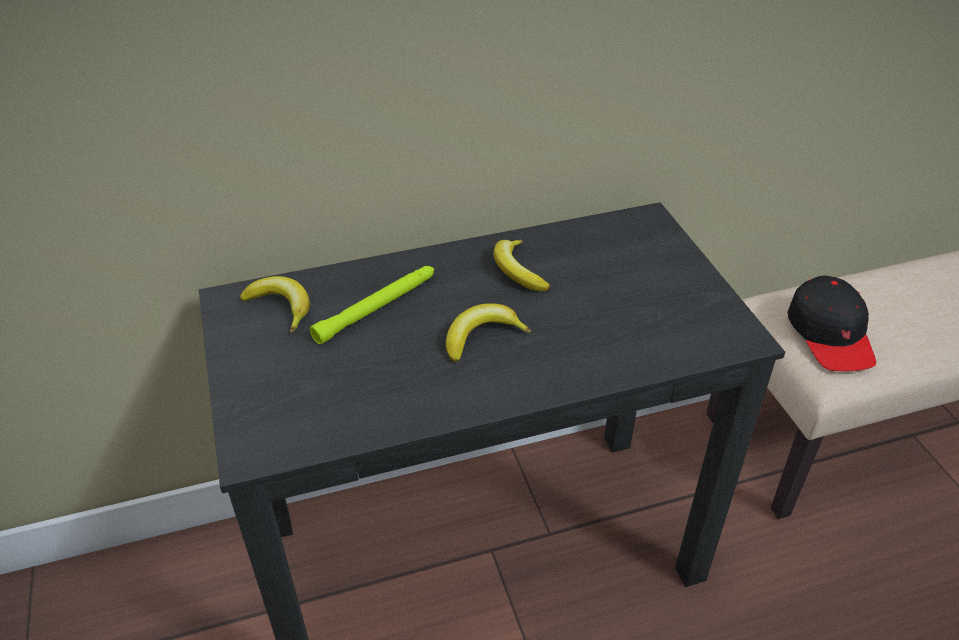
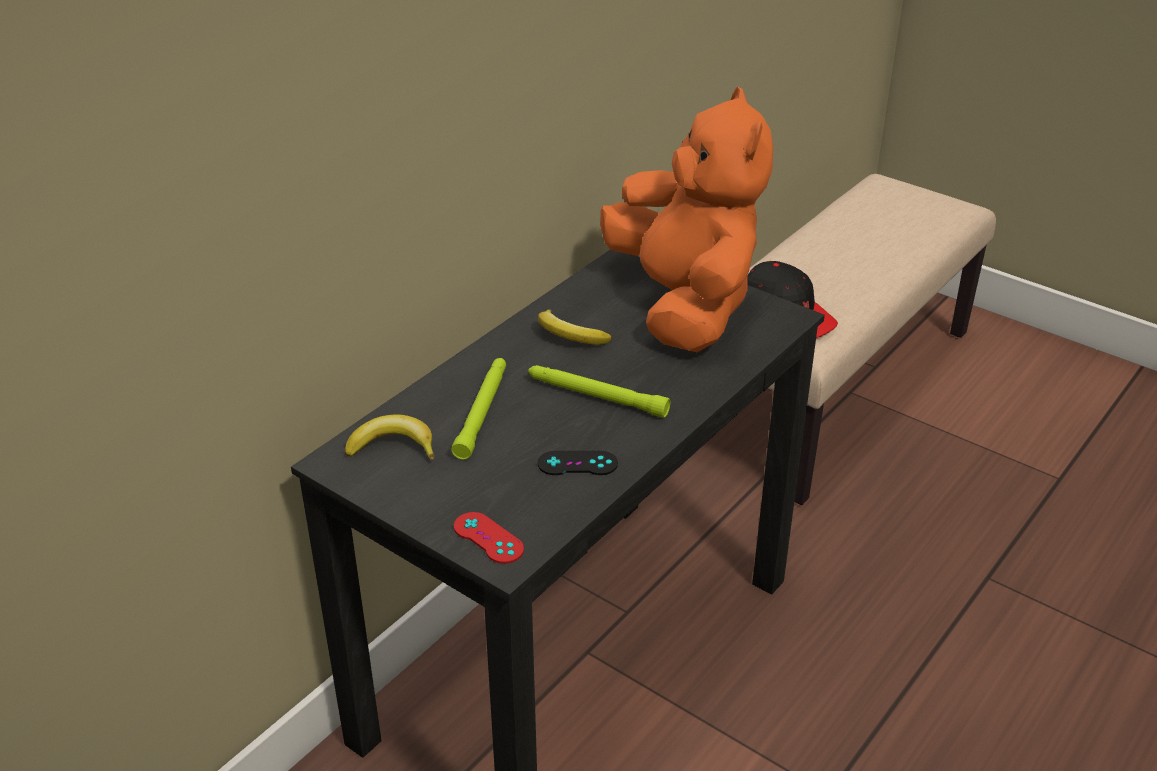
camera: 35 degrees left, 5 degrees down
(259, 425) = (488, 538): none -> red game controller
(400, 393) = (577, 464): none -> black game controller
(481, 337) = (596, 396): banana -> green flashlight
(650, 284) = (684, 305): none -> orange plush toy

